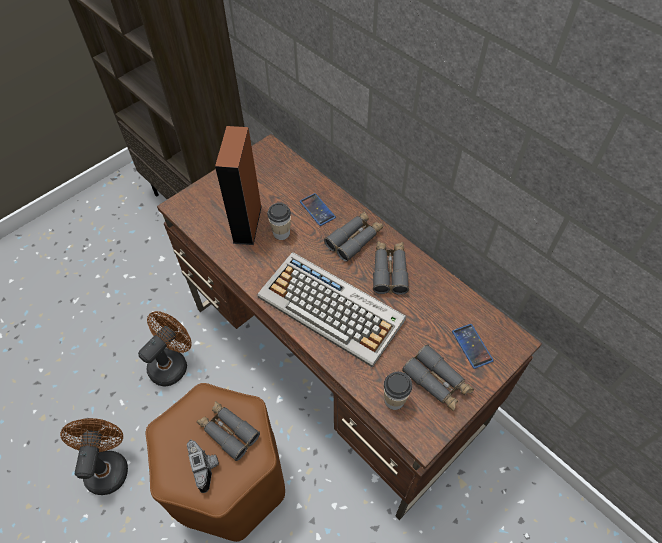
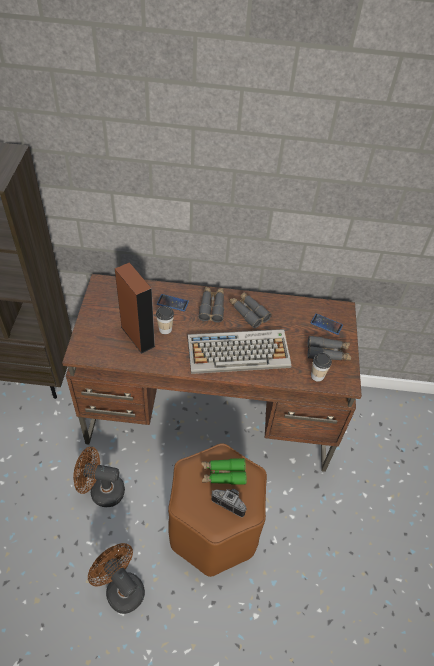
camera: 45 degrees left, 5 degrees down
(172, 363) = (101, 490): brown fan -> brown fan turned 75 degrees counterclockwise
(228, 431) = (223, 474): grey binoculars -> green binoculars

